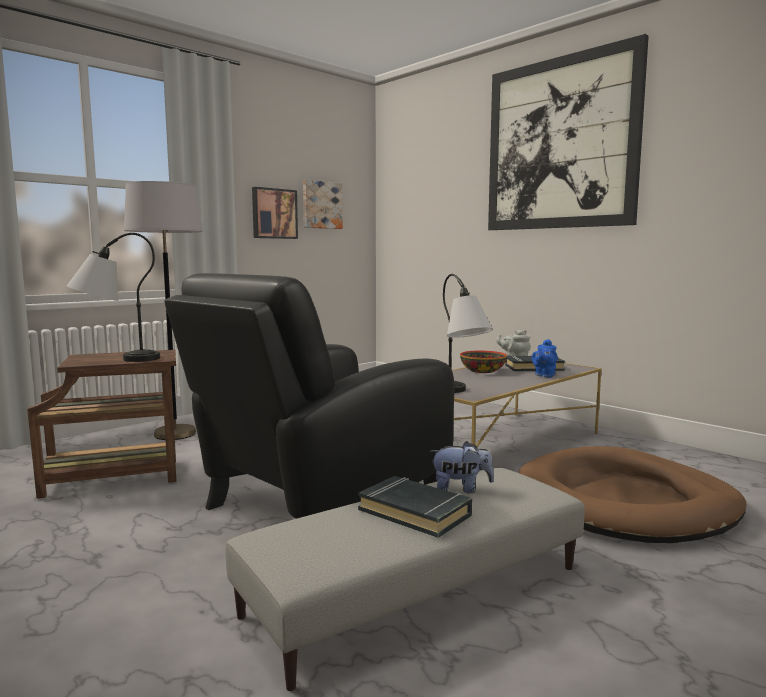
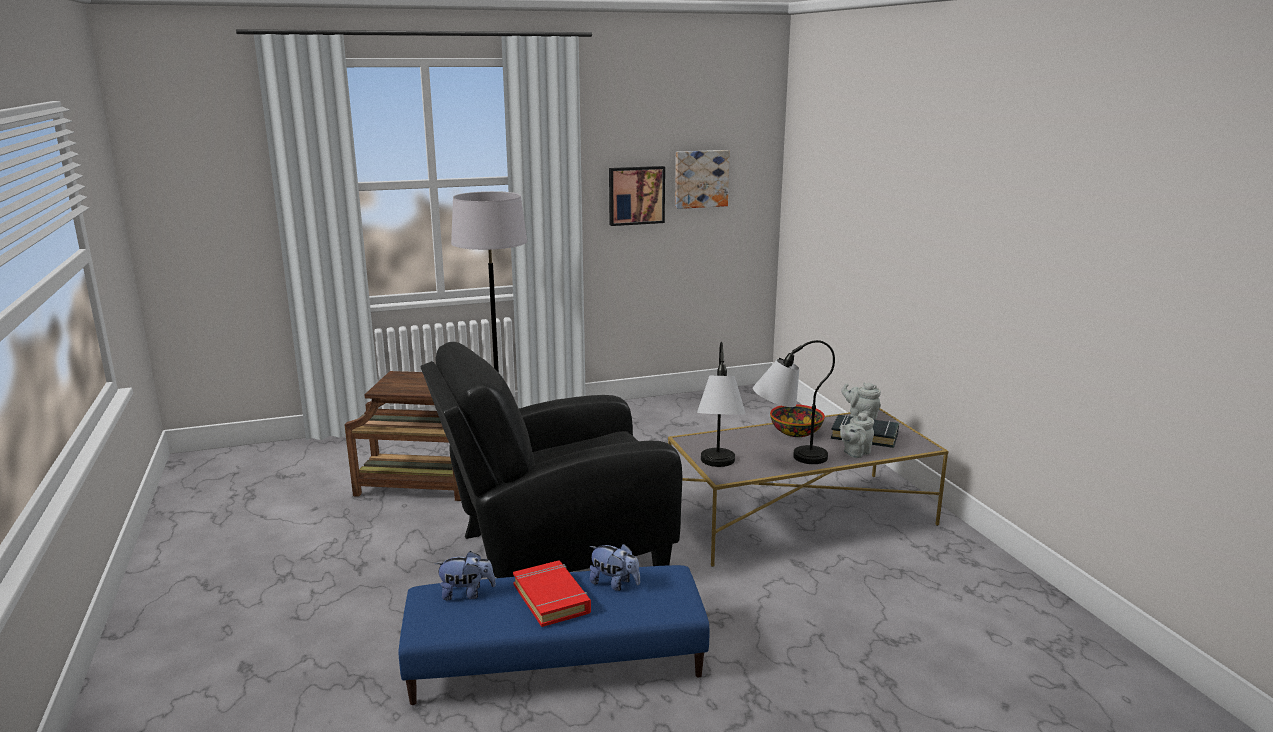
camera: 25 degrees right, 10 degrees up
(115, 360) = (414, 388): table lamp -> table lamp (786, 457)
(313, 528) = (466, 594): none -> plush toy
(415, 512) = (552, 598): black book -> red book
(416, 590) = (556, 658): grey ottoman -> blue ottoman
(544, 375) = (855, 453): blue teapot -> grey teapot
(560, 144) = (949, 153): picture -> none
(626, 502) = (844, 624): brown dog bed -> none

